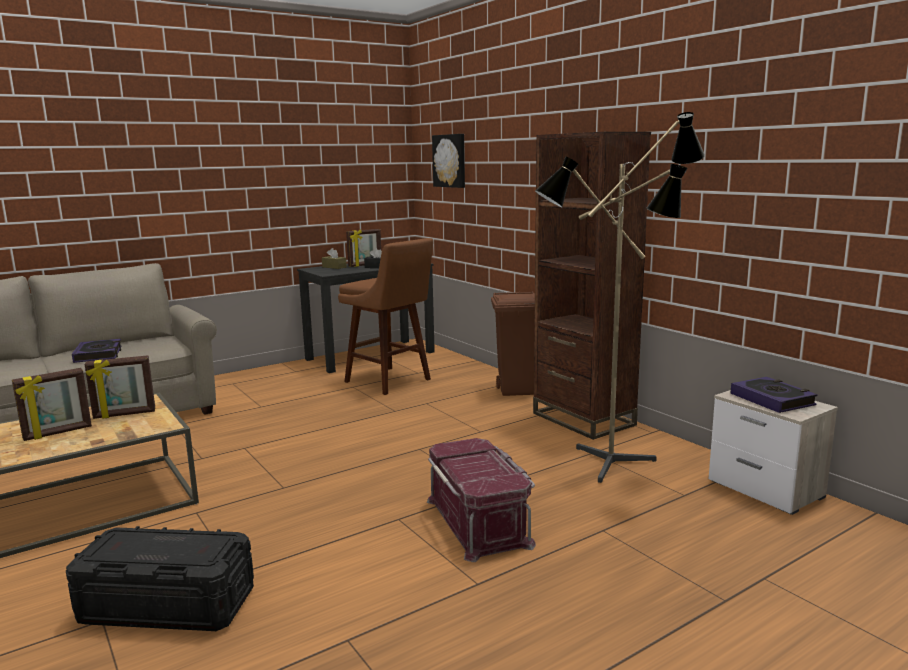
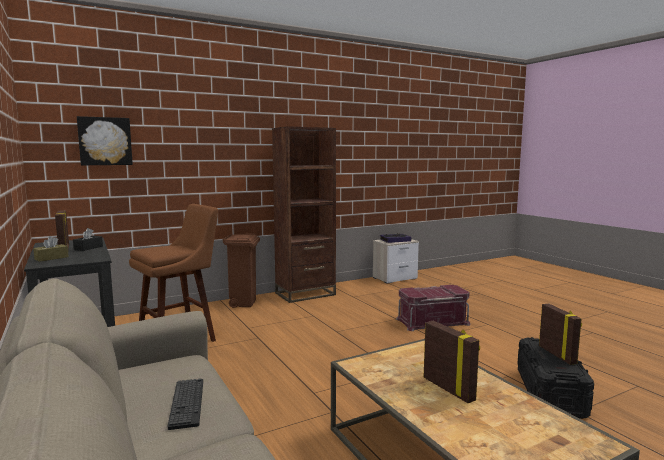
camera: 85 degrees left, 5 degrees down
(98, 355) = (187, 403): book -> keyboard
(124, 414) = (397, 366): picture frame -> picture frame (557, 355)
(615, 467) = (371, 294): floor lamp -> none

